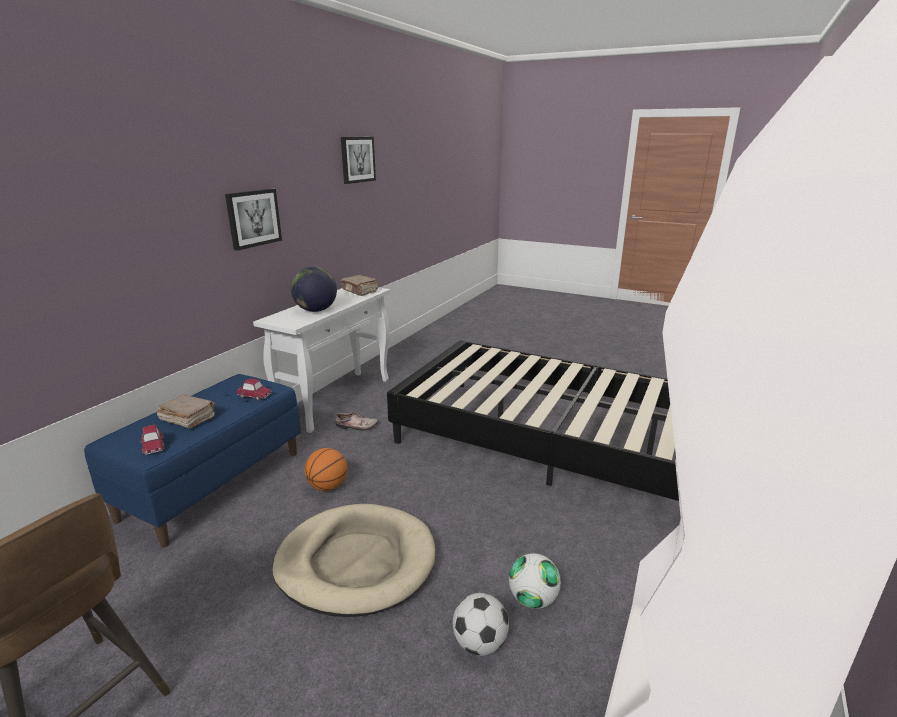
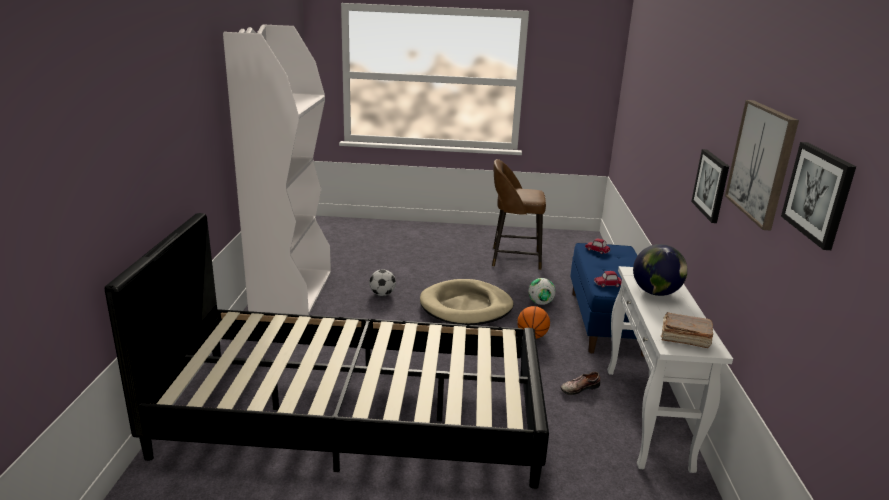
camera: 155 degrees right, 0 degrees up
(188, 419) = (613, 264): brown book -> none
(309, 166) = (761, 162): none -> picture
(532, 599) = (362, 311): football -> football (540, 303)

